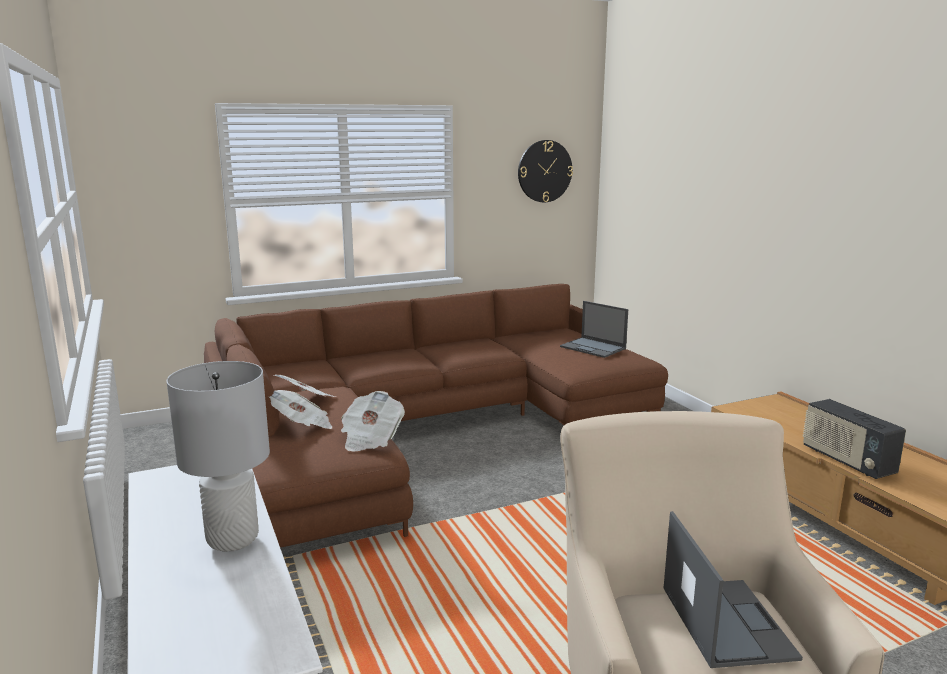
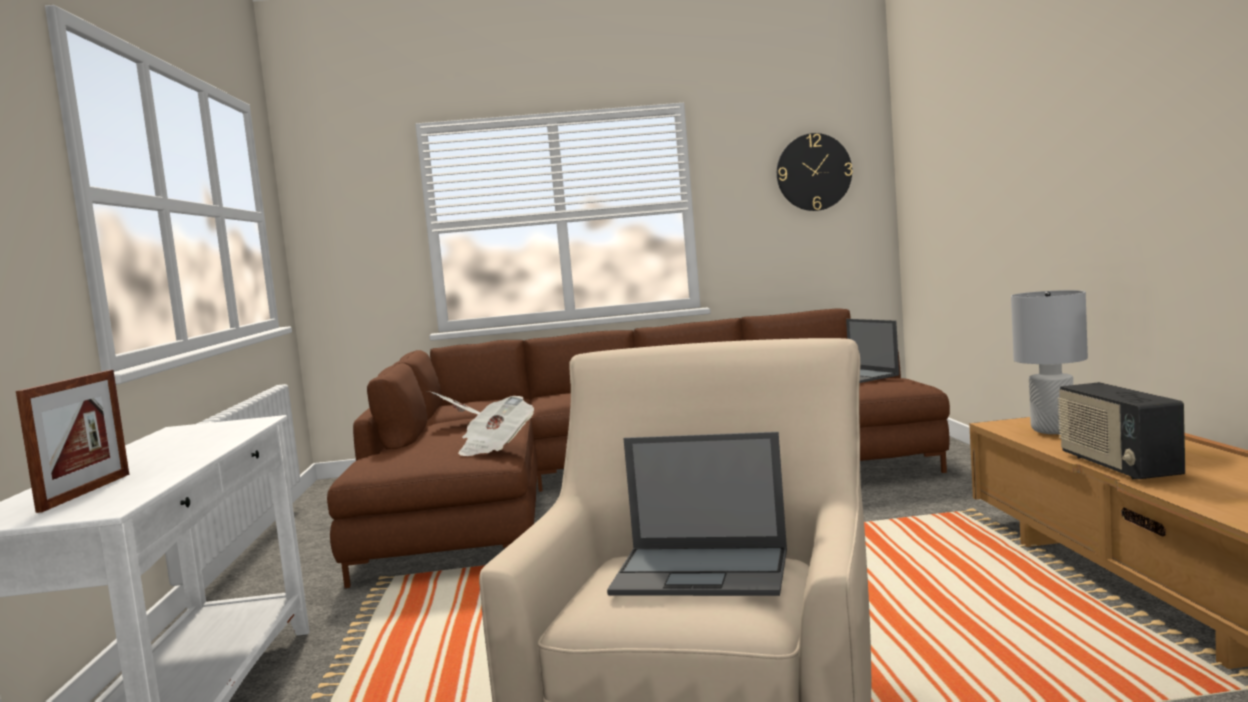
camera: 20 degrees right, 10 degrees down
(215, 617) = (86, 492): none -> picture frame
(233, 543) = (177, 458): grey table lamp -> grey table lamp (1053, 432)
(302, 425) = (436, 439): newspaper -> none
(725, 621) = (704, 571): laptop -> laptop turned 90 degrees clockwise

